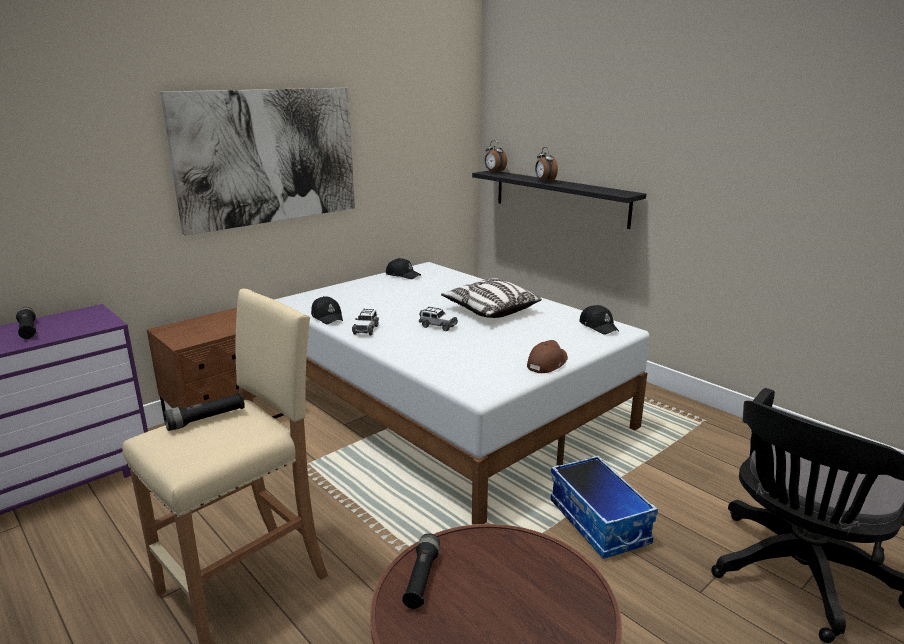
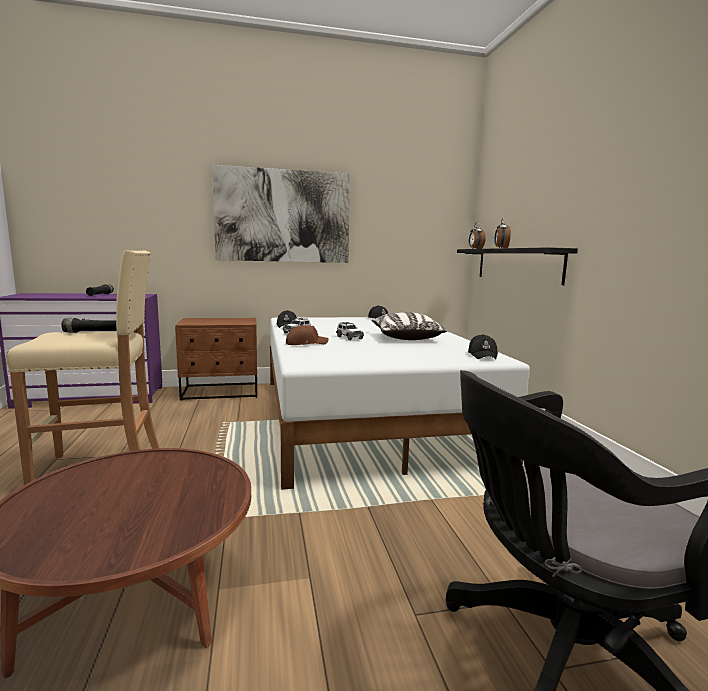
camera: 30 degrees right, 10 degrees down
(421, 578) = (116, 467): black flashlight -> none
(547, 363) = (389, 363): brown cap -> brown cap (306, 343)
(600, 522) = (387, 521): storage box -> none

